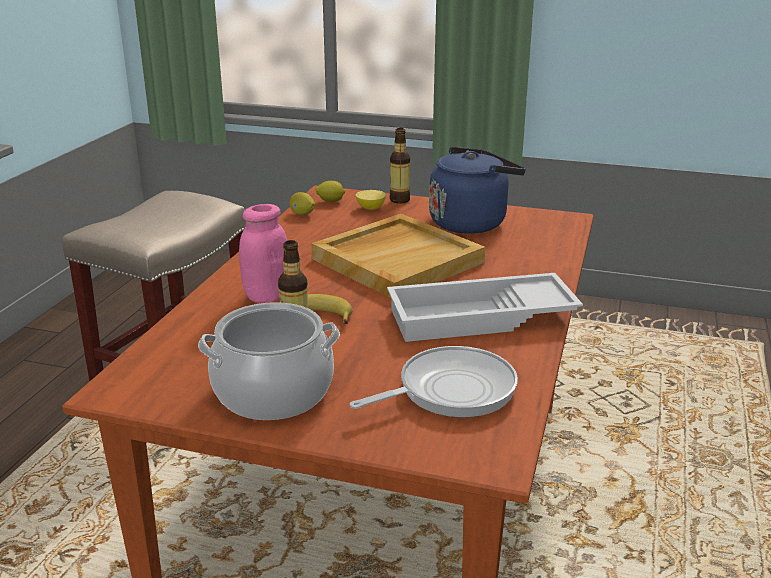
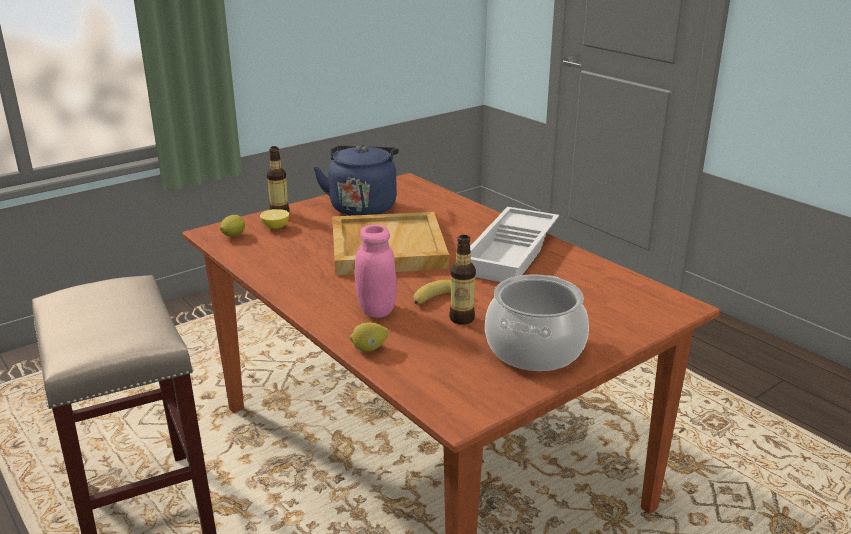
camera: 55 degrees left, 0 degrees up
(302, 214) = (239, 253): lemon -> lemon (369, 349)
(450, 391) = (594, 292): frying pan -> none

